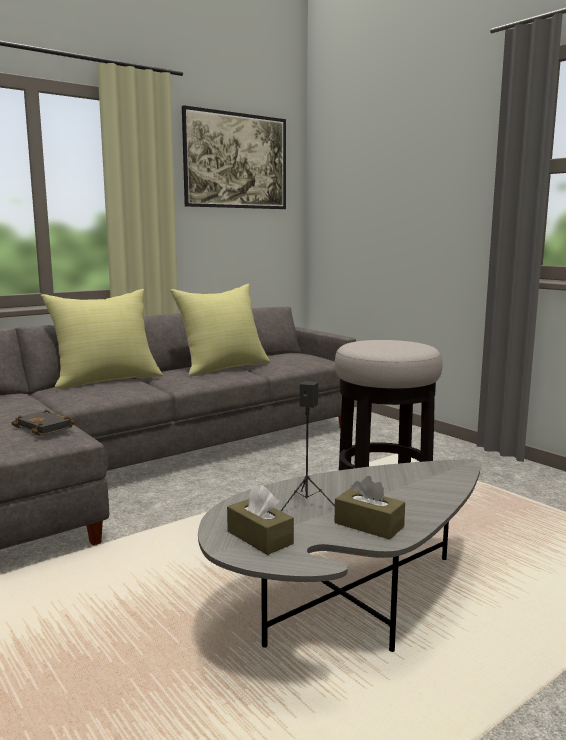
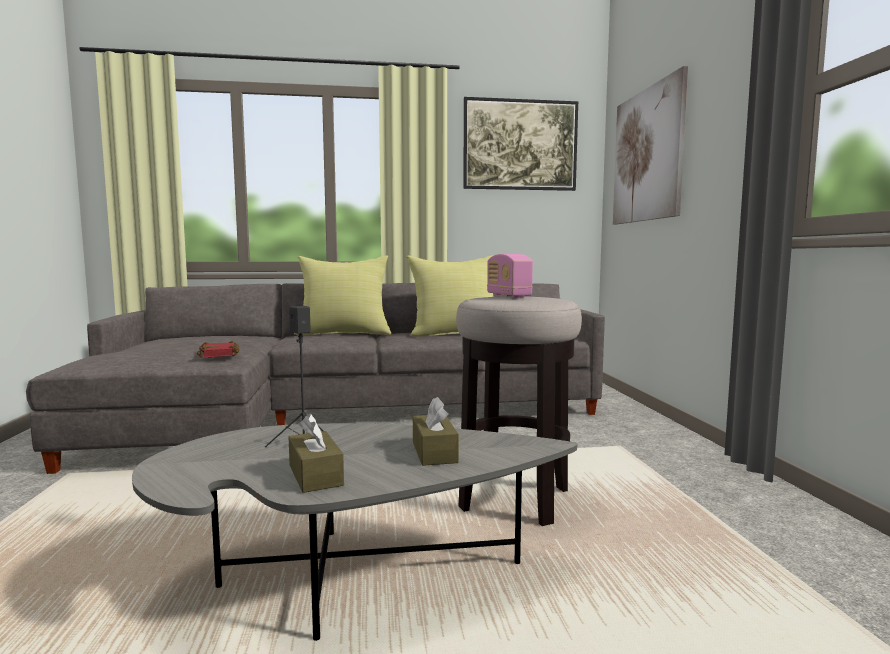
camera: 30 degrees right, 5 degrees down
(46, 427) = (220, 354): black book -> red book
(259, 537) = (203, 461): brown tissue box -> brown tissue box (434, 452)
(368, 186) = (647, 155): none -> picture
(378, 343) = (508, 296): none -> radio

